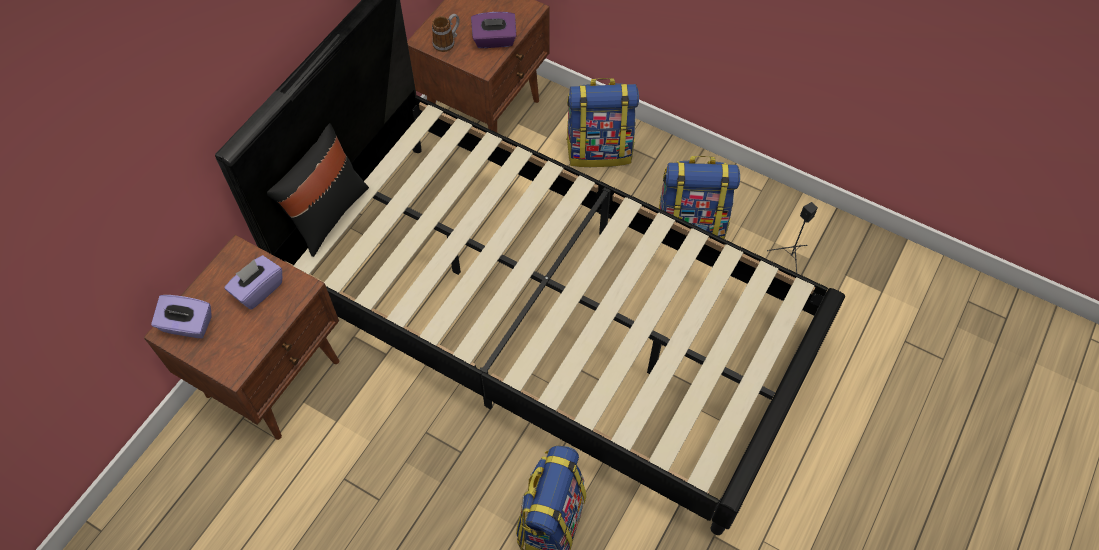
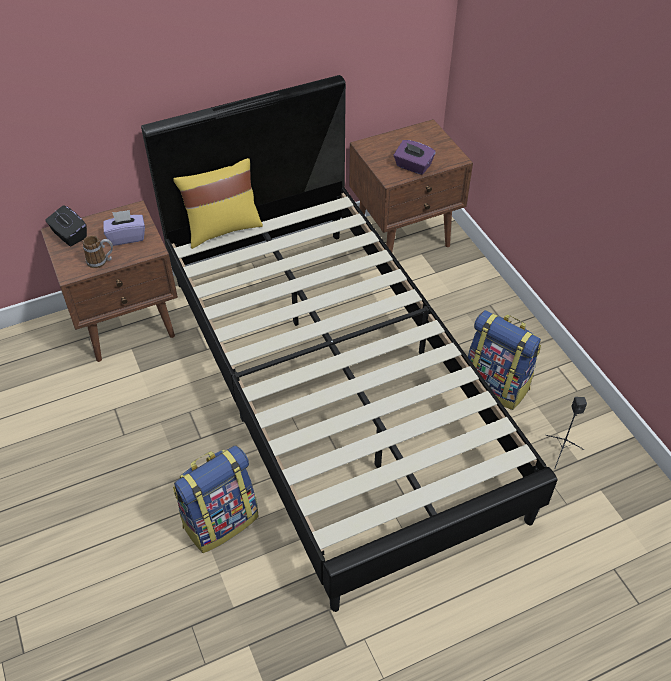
camera: 35 degrees right, 10 degrees down
(187, 325) = (69, 235): purple tissue box -> black tissue box
(327, 214) = (222, 228): black pillow -> yellow pillow
(447, 42) = (379, 153): mug -> mug (101, 261)
(600, 150) = (468, 299): backpack -> none

